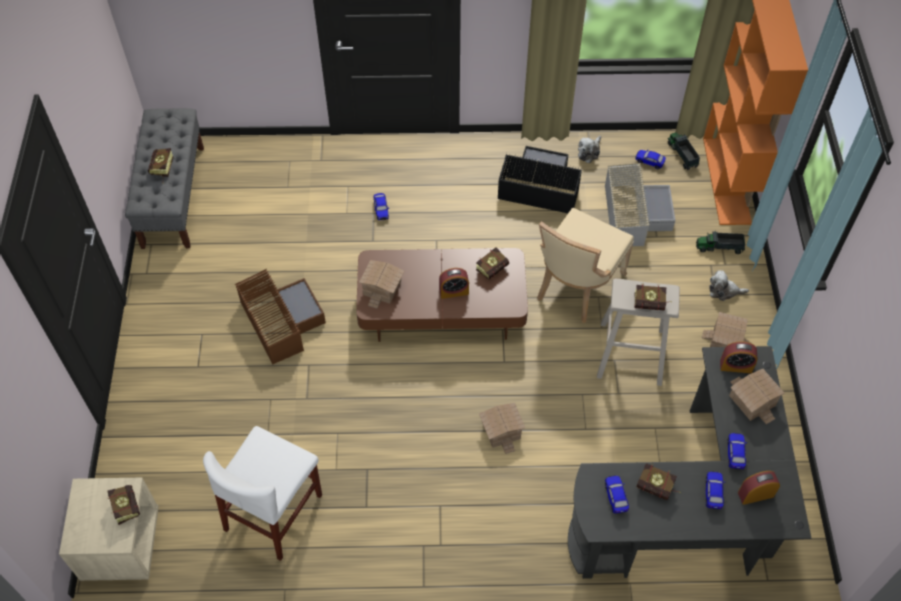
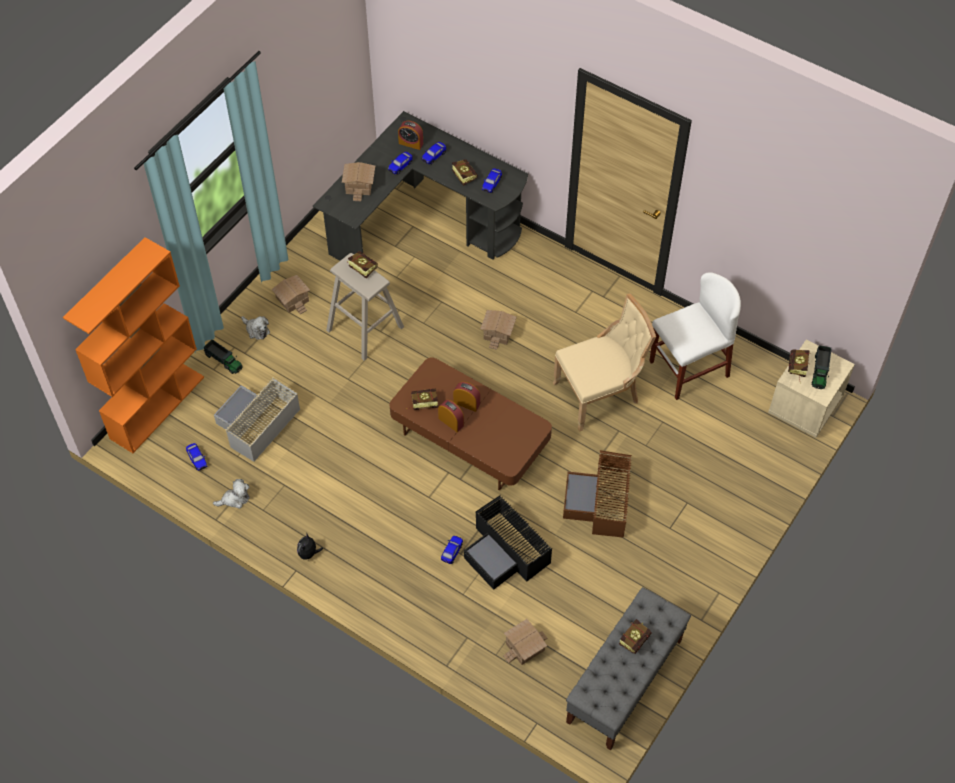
camera: 145 degrees left, 0 degrees up
(381, 287) = (518, 438): toy house -> toy house (525, 647)
(493, 148) = (309, 554): none -> plush toy
(538, 187) = (306, 493): black storage box -> black storage box (506, 552)
(576, 287) = (357, 395): beige chair -> beige chair (600, 394)
(681, 155) = (165, 450): toy truck -> toy truck (820, 371)
(736, 366) = (347, 207): alarm clock -> alarm clock (451, 422)

